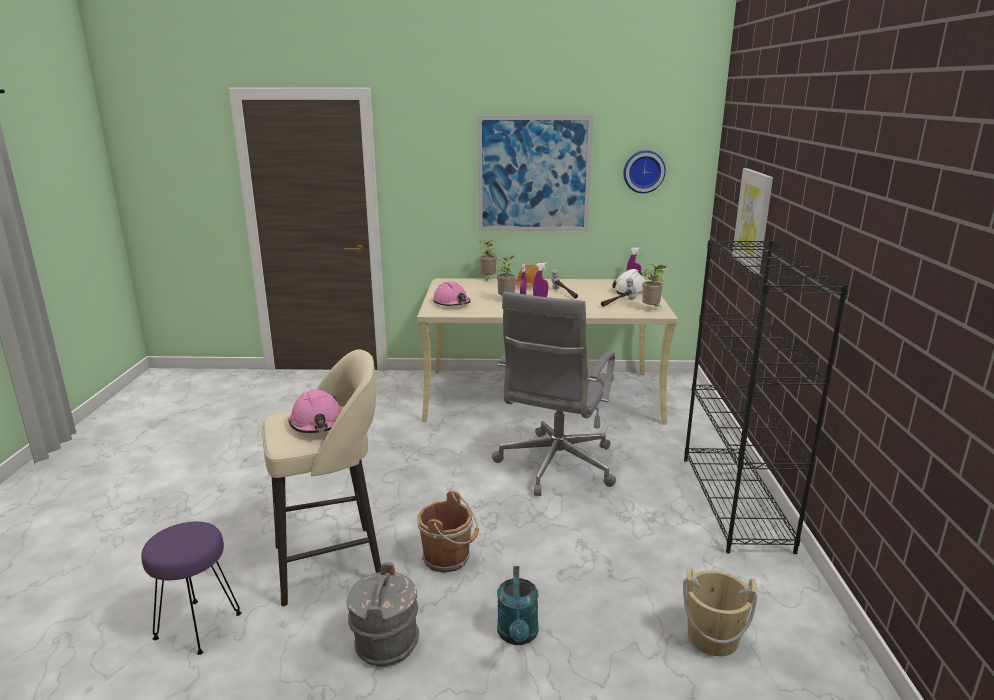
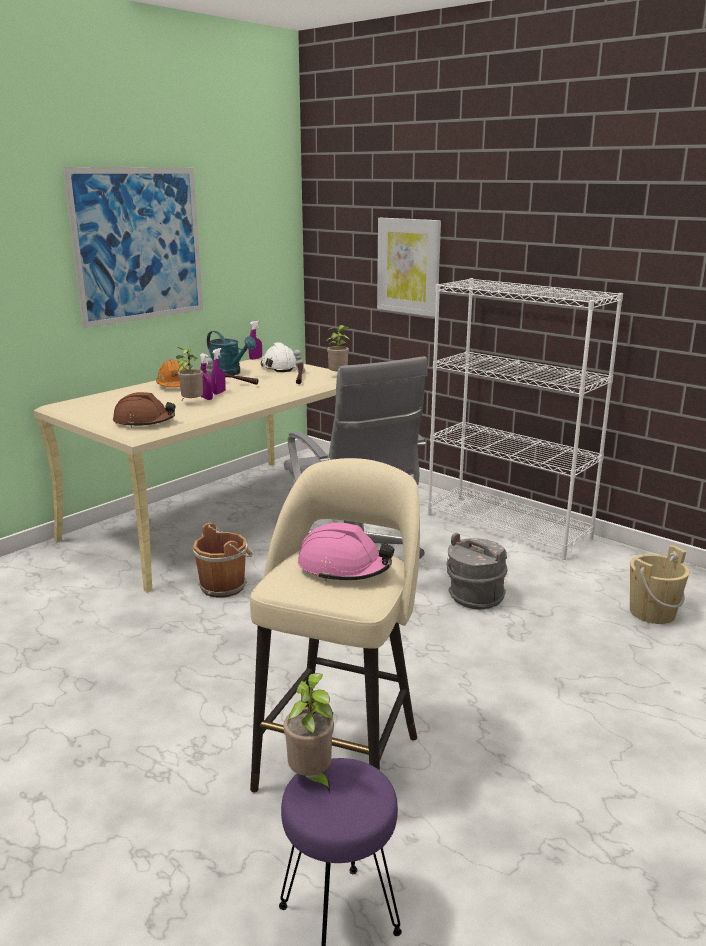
camera: 50 degrees left, 0 degrees up
(385, 643) = (515, 774): grey bucket -> grey bucket (475, 597)
(448, 558) = (422, 681): brown bucket -> brown bucket (225, 586)
(451, 303) = (144, 422): pink hard hat -> brown hard hat
(487, 279) = (111, 391): potted plant -> potted plant (311, 778)
(518, 635) = (574, 693): turquoise watering can -> turquoise watering can (230, 373)
(643, 171) = (245, 233): wall clock -> none
(735, 502) = (508, 526): black bookcase -> white bookcase

